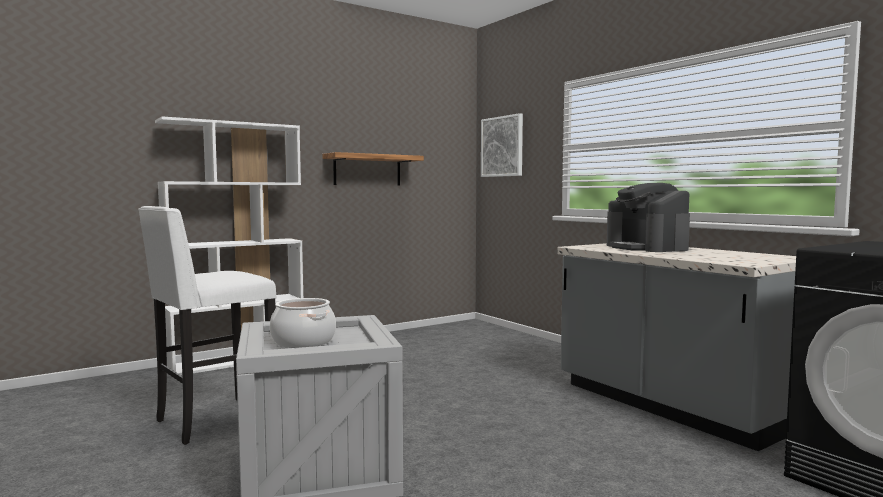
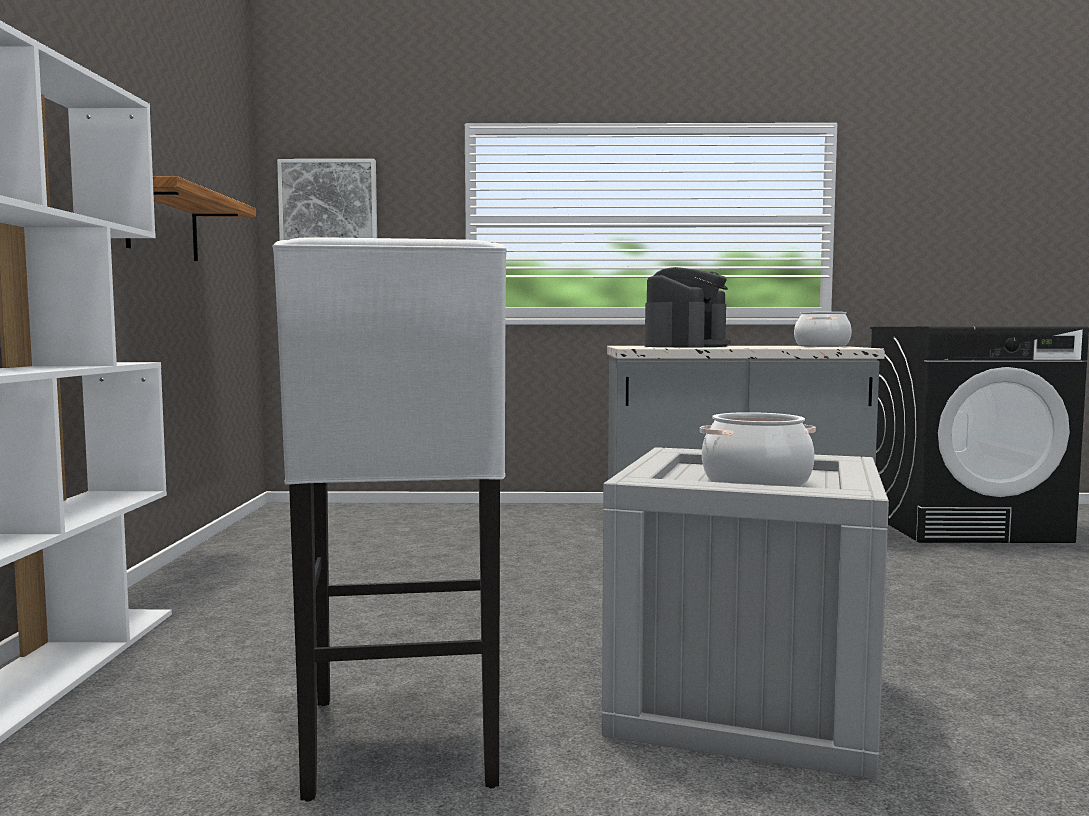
camera: 55 degrees left, 0 degrees up
(647, 248) = (686, 346): coffee machine -> coffee machine turned 75 degrees counterclockwise
(768, 257) = (821, 346): none -> cooking pot

